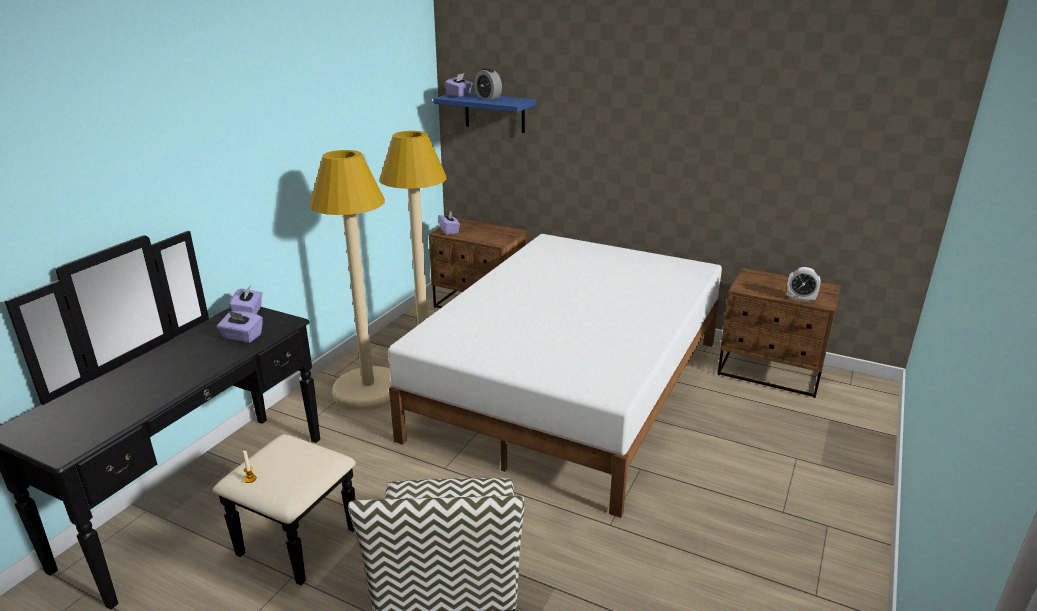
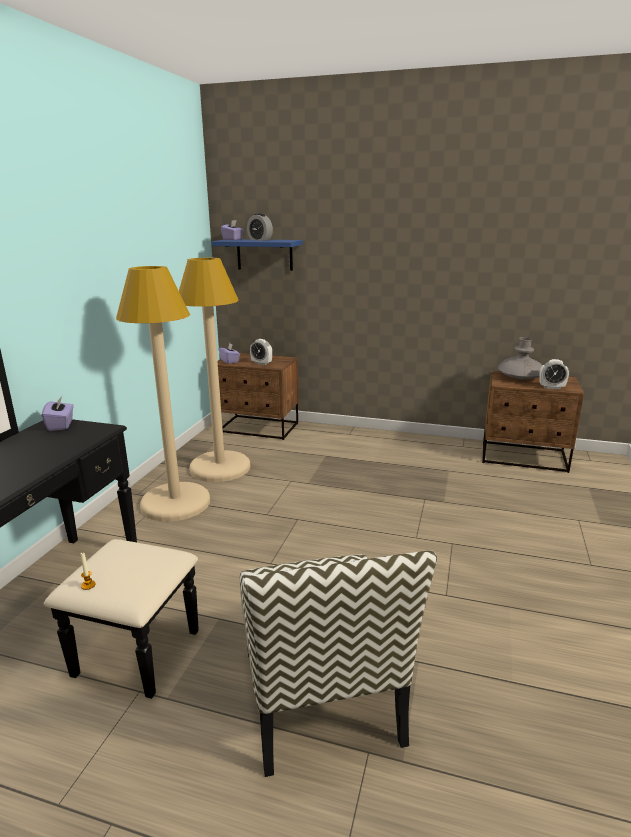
camera: 10 degrees left, 5 degrees down
(242, 337) = (59, 444): purple tissue box -> none
(483, 237) = (261, 363): none -> alarm clock
(571, 388) = (363, 484): white bed -> none
(770, 281) = (519, 377): none -> grey vase

